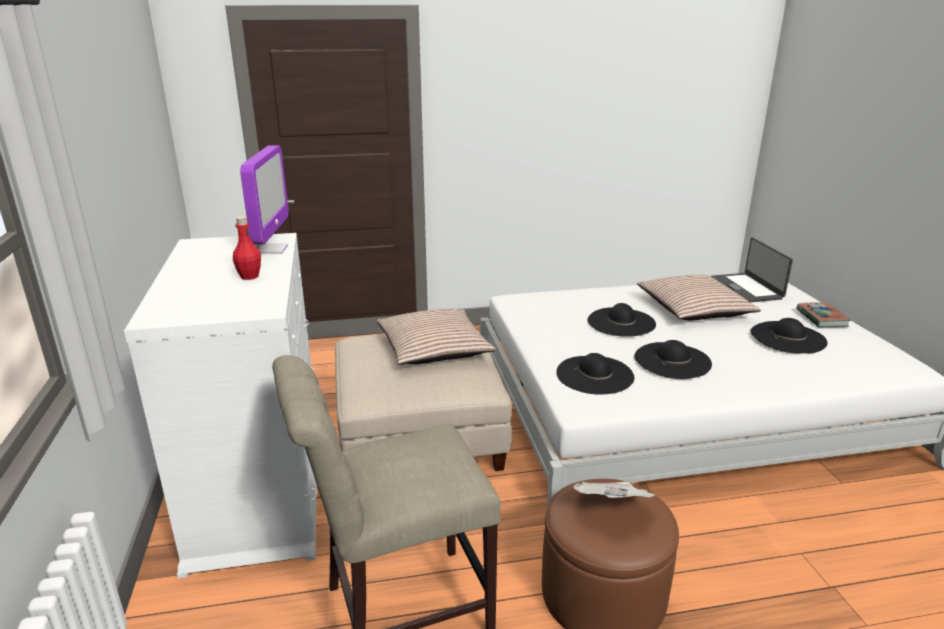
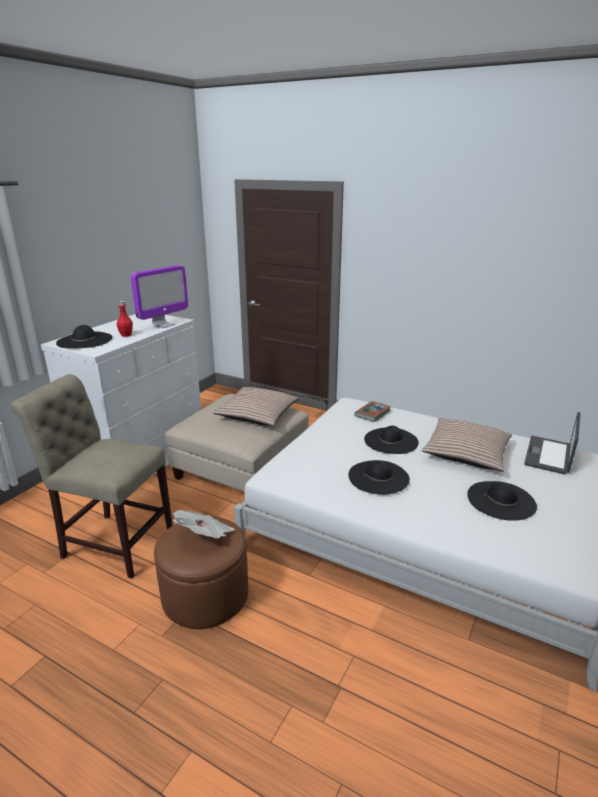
camera: 40 degrees right, 0 degrees up
(595, 375) = (313, 464): black hat -> black hat (85, 340)
(821, 318) = (569, 501): book -> book (372, 413)

